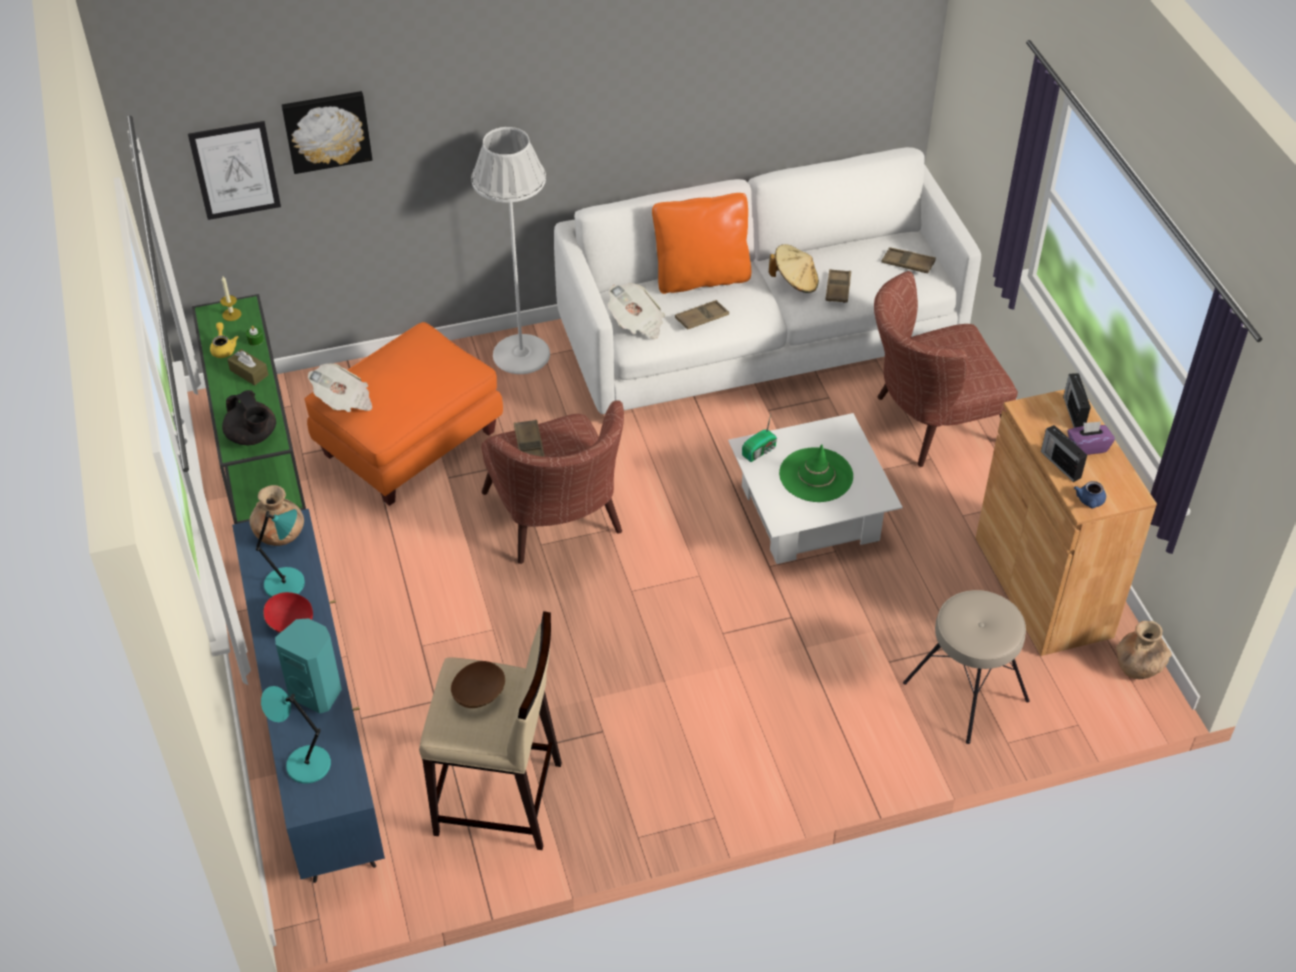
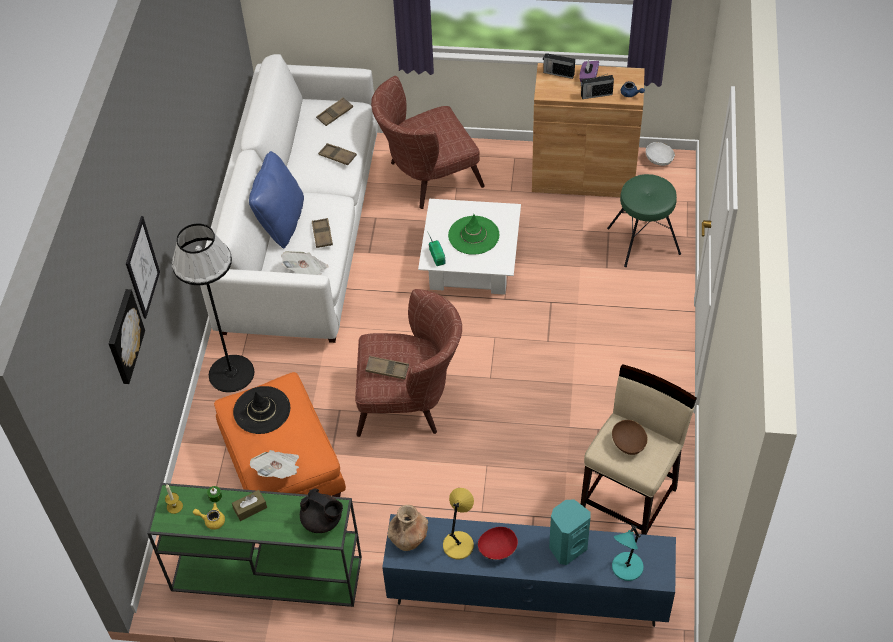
camera: 65 degrees left, 5 degrees up
(235, 170) = (108, 418): picture -> picture (142, 267)
(252, 436) = (323, 521): black teapot -> black teapot turned 45 degrees clockwise
(287, 584) = (459, 543): turquoise table lamp -> yellow table lamp
(421, 359) = (262, 410): none -> black hat
(521, 354) = (231, 373): white floor lamp -> black floor lamp
(701, 278) = (281, 222): orange pillow -> blue pillow
(795, 282) = (317, 175): beige hat -> none
(928, 423) = (426, 177): brown armchair -> brown armchair turned 60 degrees clockwise
(966, 690) = (643, 240): beige stool -> green stool
(1137, 667) = (659, 160): brown vase -> white bowl

